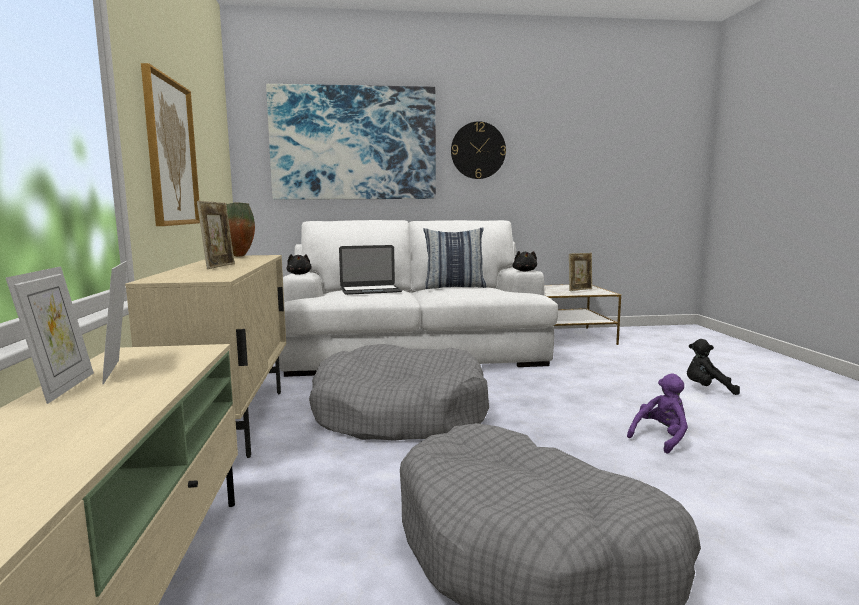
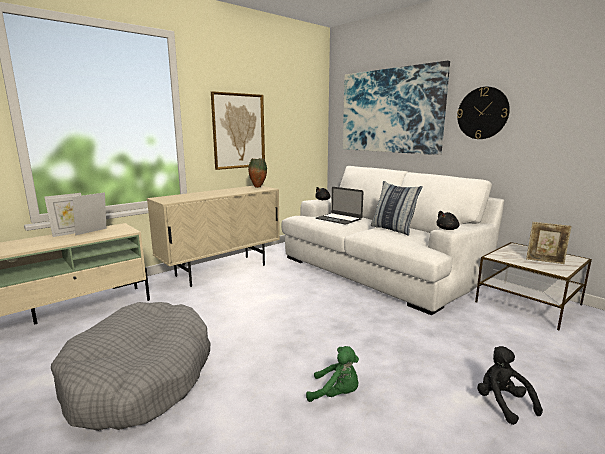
camera: 55 degrees right, 5 degrees up
(219, 266) = (211, 194): picture frame -> none
(400, 414) = (271, 298): grey dog bed -> none
(661, 438) = (336, 394): purple plush toy -> green plush toy

